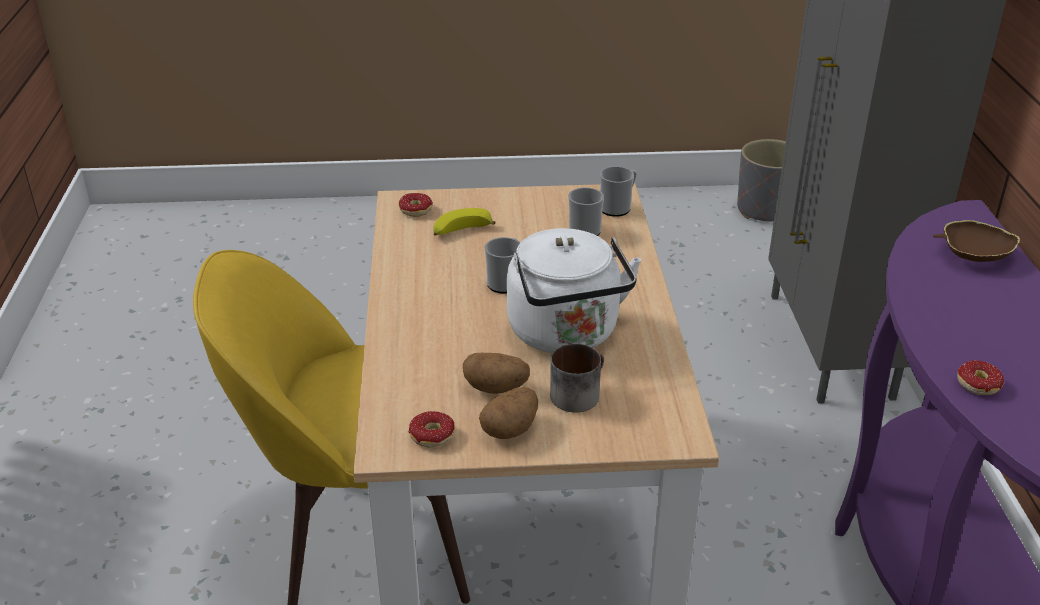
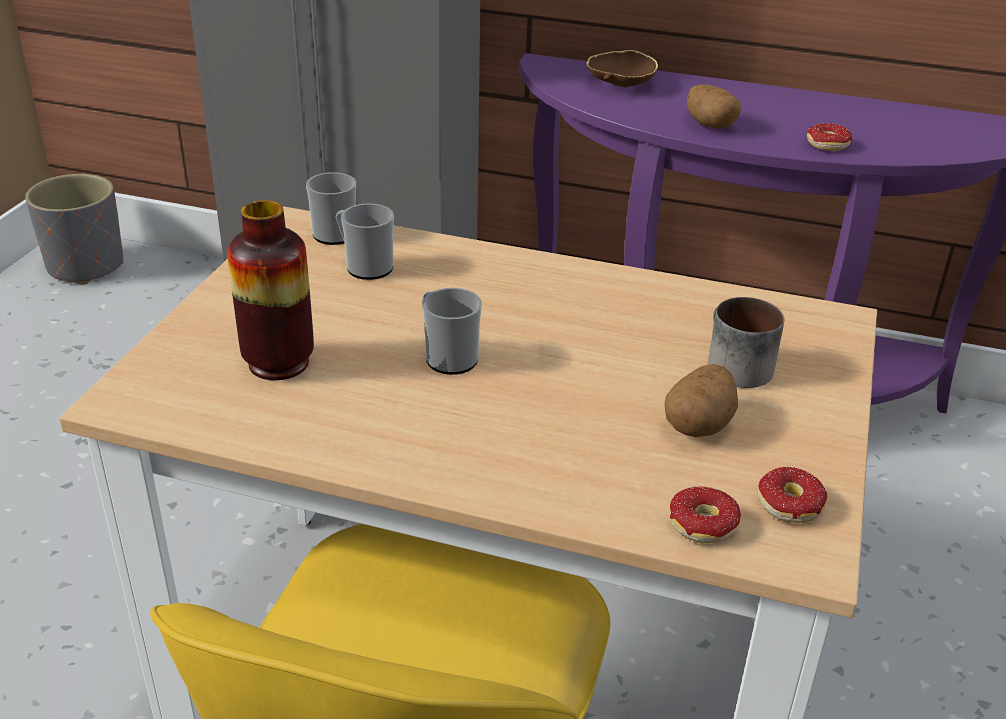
camera: 70 degrees left, 0 degrees up
(410, 212) = (170, 397): donut -> donut (706, 534)
(461, 232) = (278, 363): banana -> vase
(510, 429) = (792, 434): potato -> potato (709, 124)
(566, 335) = (604, 341): white kettle -> none

